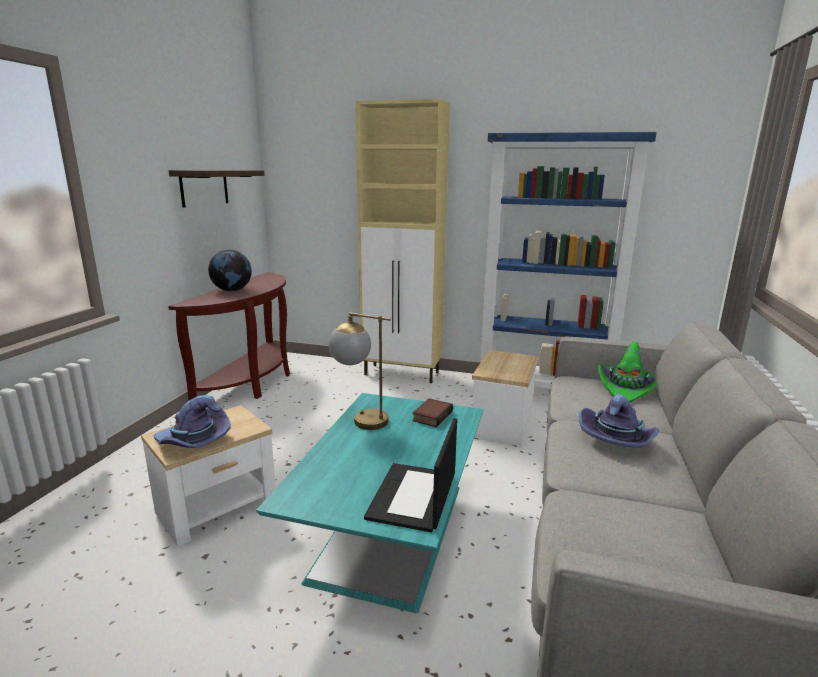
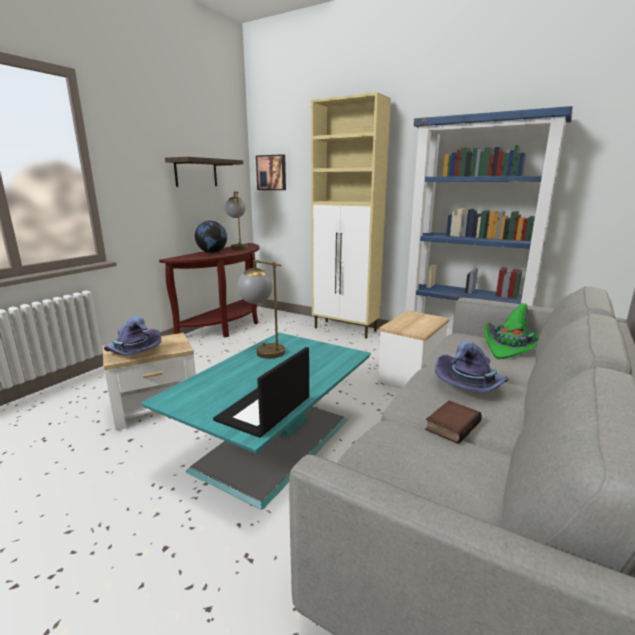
camera: 15 degrees right, 0 degrees up
(258, 279) = (238, 247): none -> table lamp
(294, 183) = (272, 172): none -> picture
(431, 416) = (322, 353): book -> book (451, 425)

